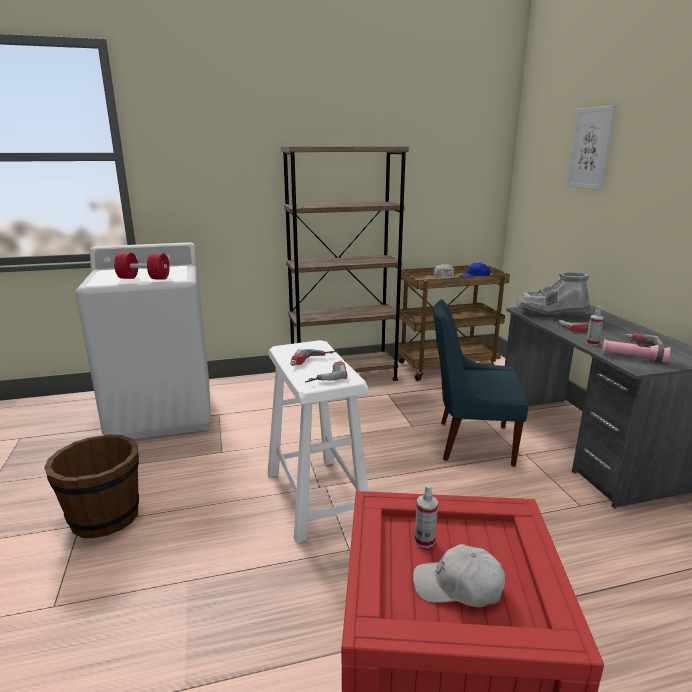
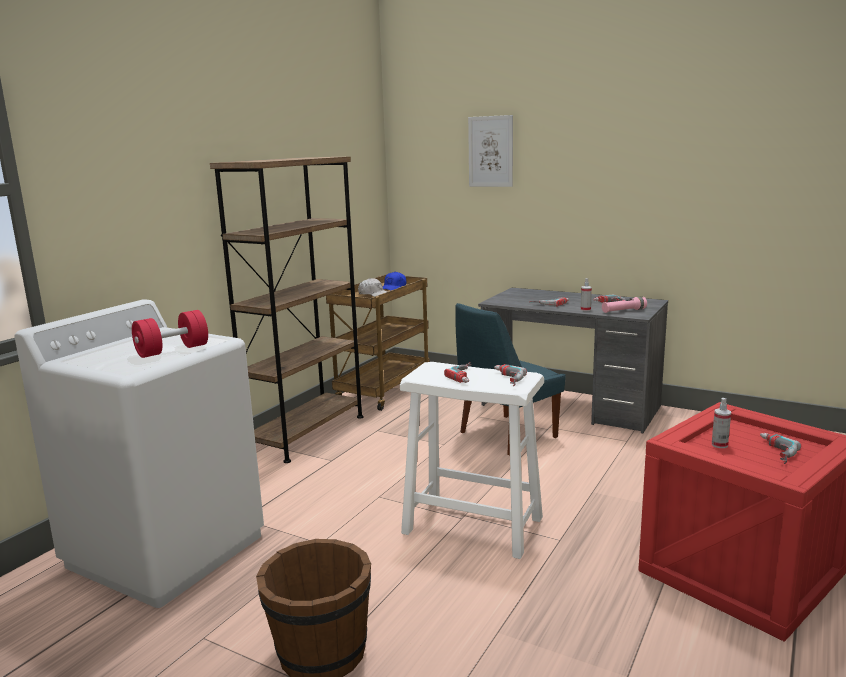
camera: 45 degrees left, 5 degrees down
(458, 586) = (772, 452): white cap -> power drill
(551, 313) = (515, 299): grey boot -> none

